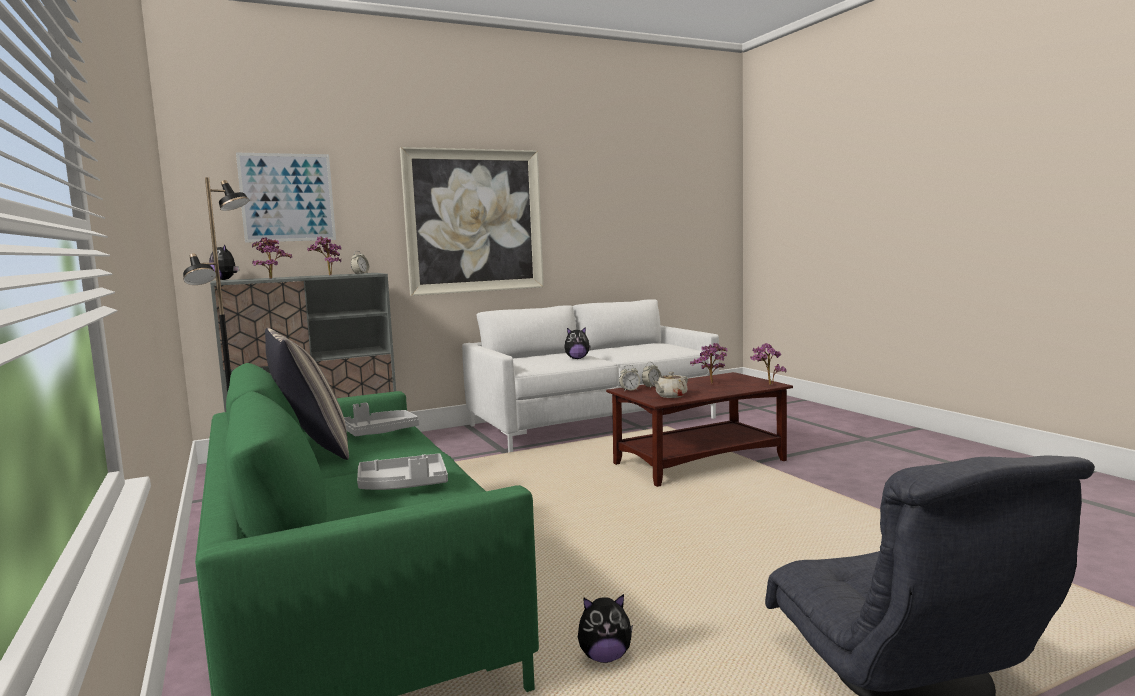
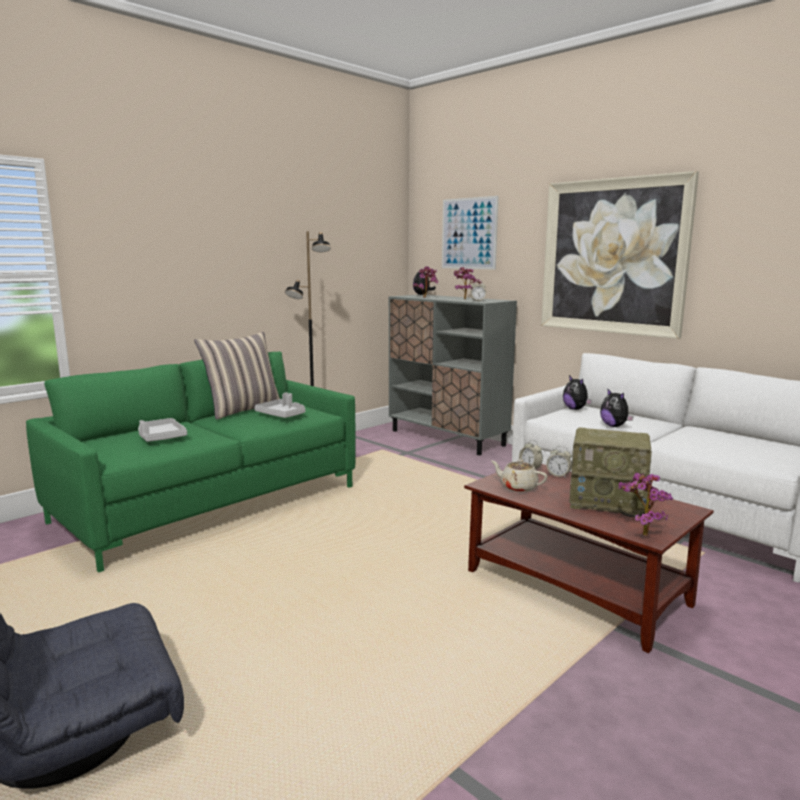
camera: 70 degrees right, 5 degrees up
(605, 657) = (132, 590): plush toy -> plush toy (575, 409)
(712, 384) = (608, 502): potted plant -> radio

